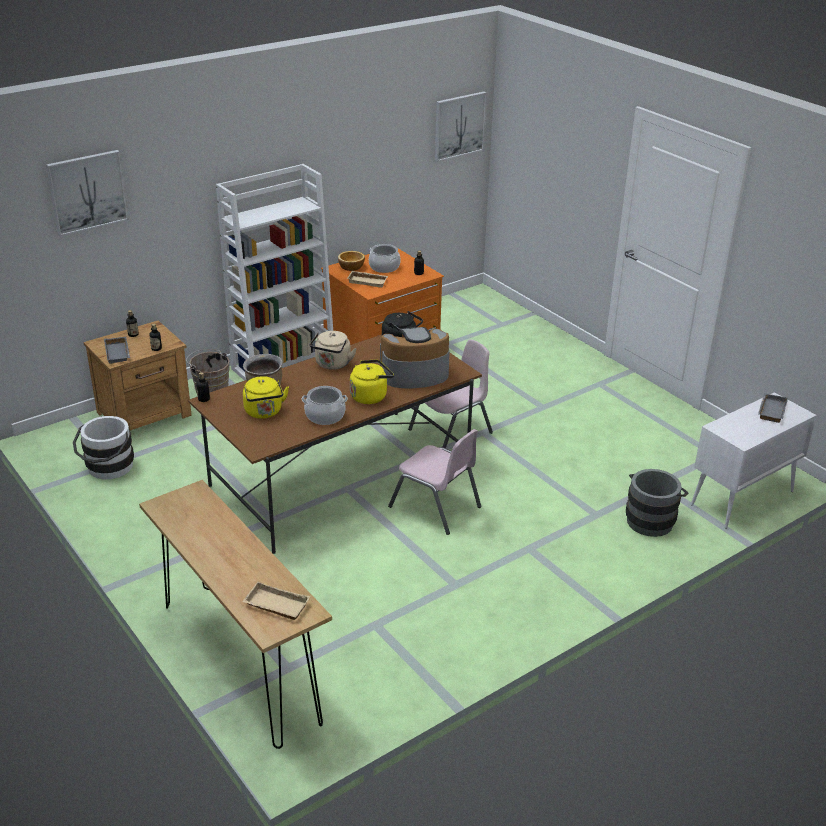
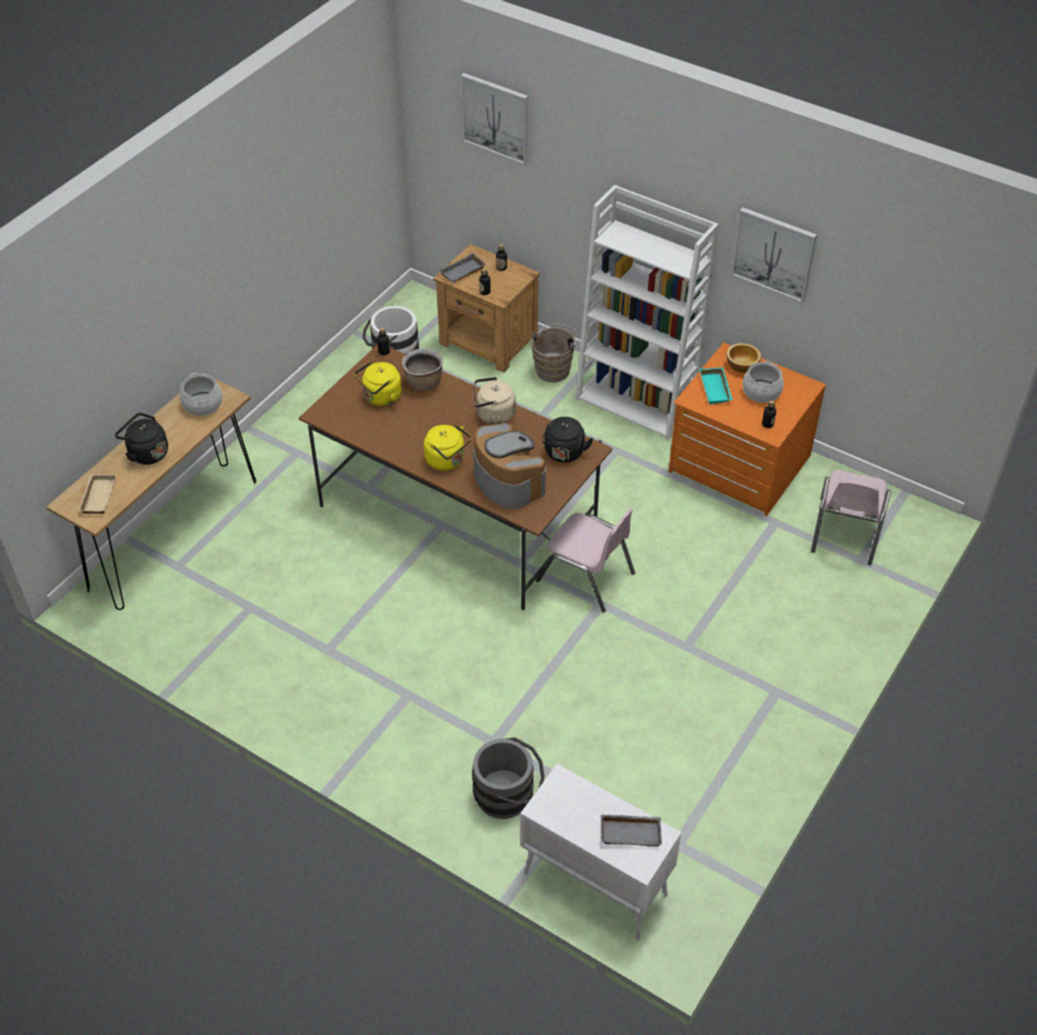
camera: 70 degrees right, 15 degrees up
(233, 560) = (146, 453): none -> black kettle
(325, 416) = (394, 440): cooking pot -> cooking pot (202, 404)
(368, 281) = (716, 389): beige tray -> turquoise tray
(435, 507) = (443, 601): pink chair -> pink chair (845, 532)
(459, 126) = (959, 309): picture -> picture (774, 253)

